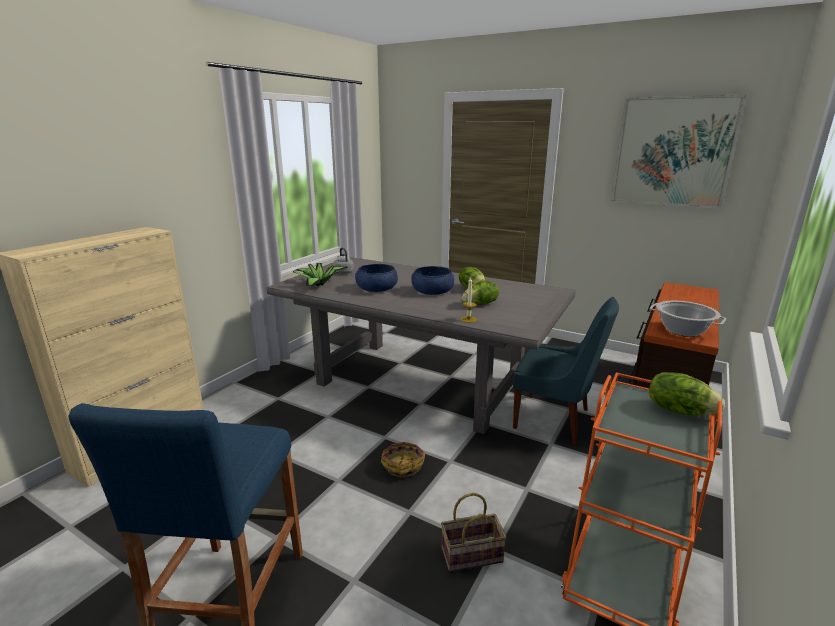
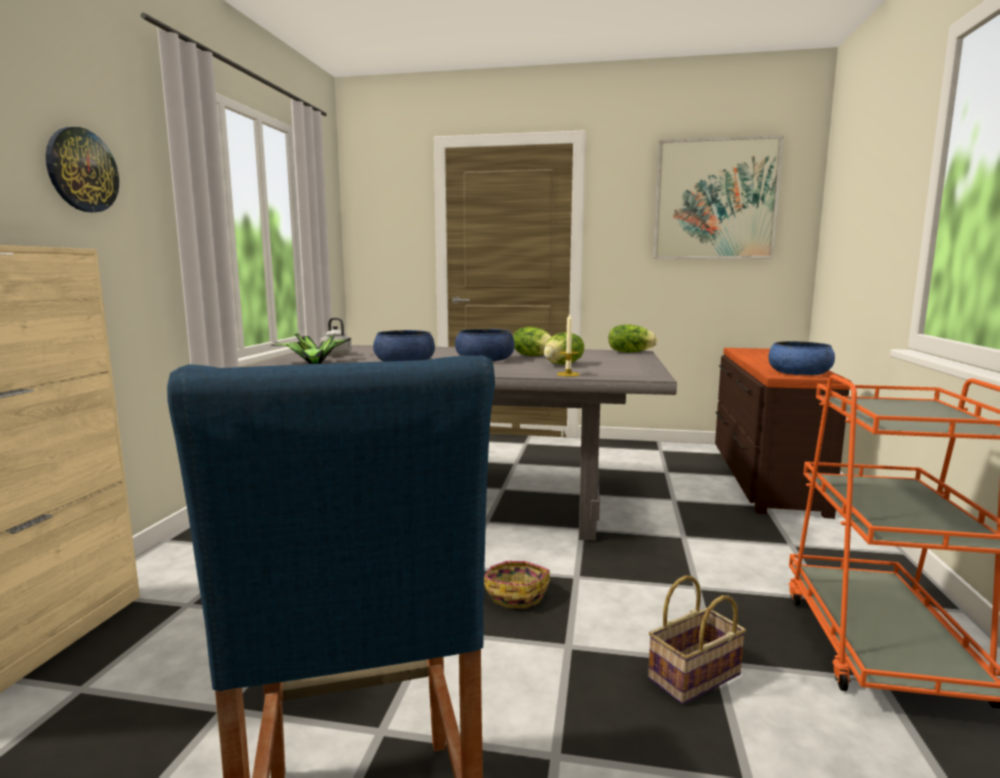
camera: 20 degrees left, 10 degrees down
(173, 172) = (82, 170): none -> wall clock
(555, 419) = (667, 512): blue chair -> none
(679, 410) = (918, 406): lettuce -> lettuce (630, 352)
(683, 330) = (799, 373): cooking pot -> blue bowl

